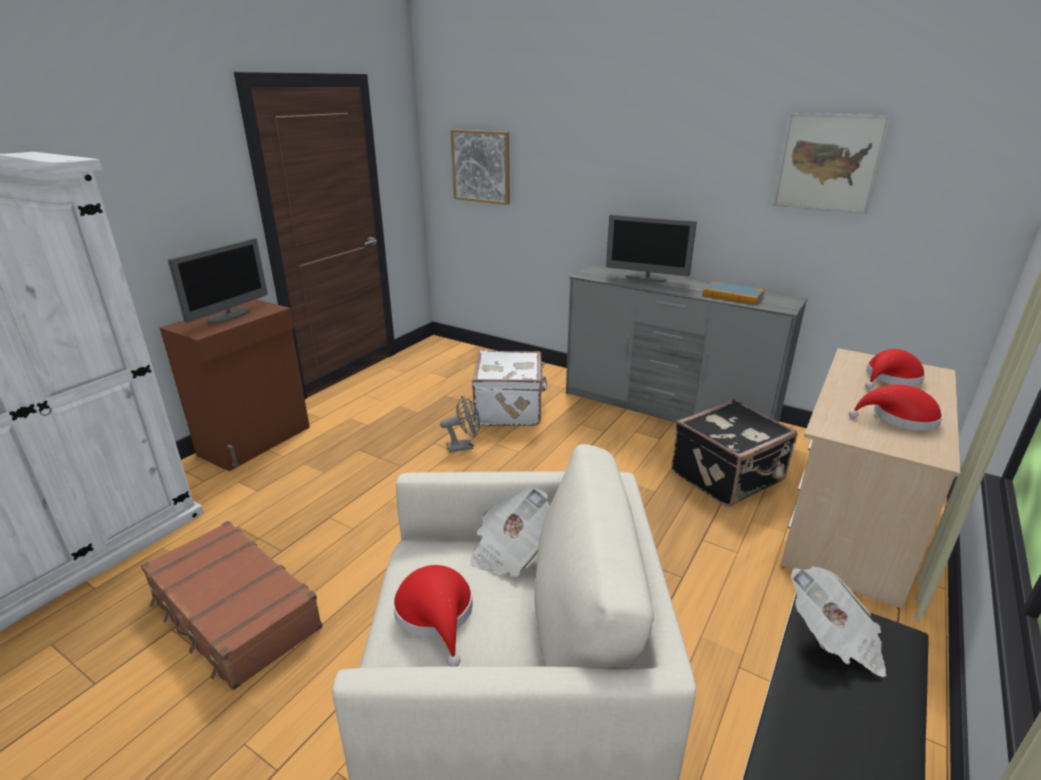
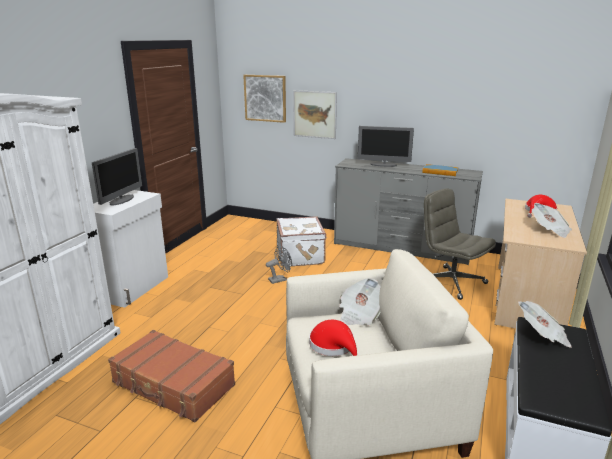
camera: 10 degrees left, 5 degrees down
(257, 441) = (134, 288): brown cabinet -> white cabinet
(729, 477) = (451, 282): black suitcase -> grey office chair
(828, 163) = (488, 91): picture -> picture (314, 114)
(899, 418) = (549, 230): red hat -> newspaper

